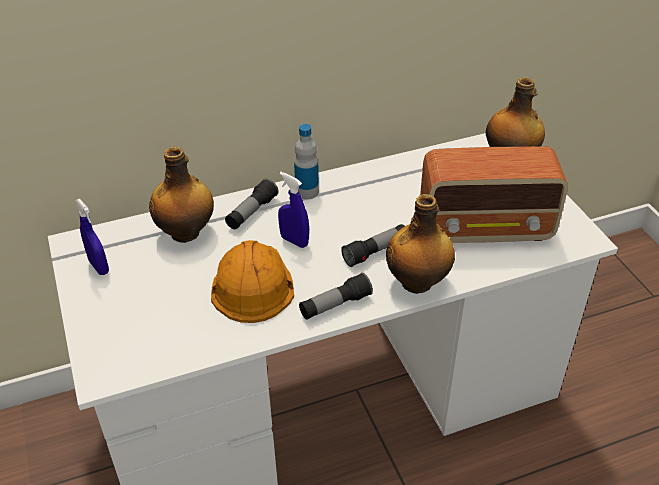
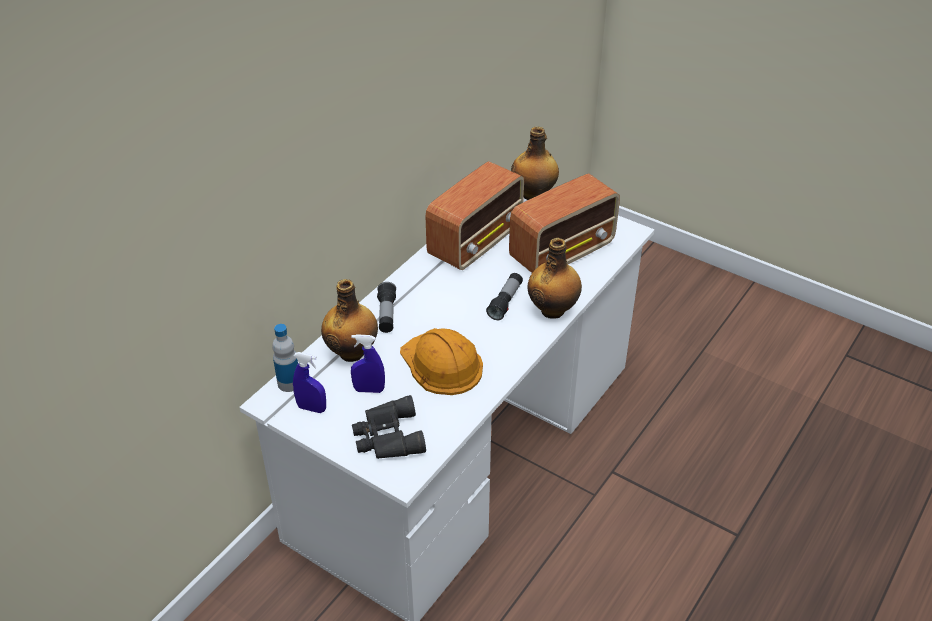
camera: 35 degrees left, 0 degrees up
(130, 328) = (387, 437): none -> black binoculars
(294, 241) = (440, 321): blue spray bottle -> blue spray bottle (369, 390)
(307, 192) = (412, 281): bottle -> bottle (289, 383)
(335, 305) = (514, 351): flashlight -> none
(405, 181) = (476, 242): none -> radio

